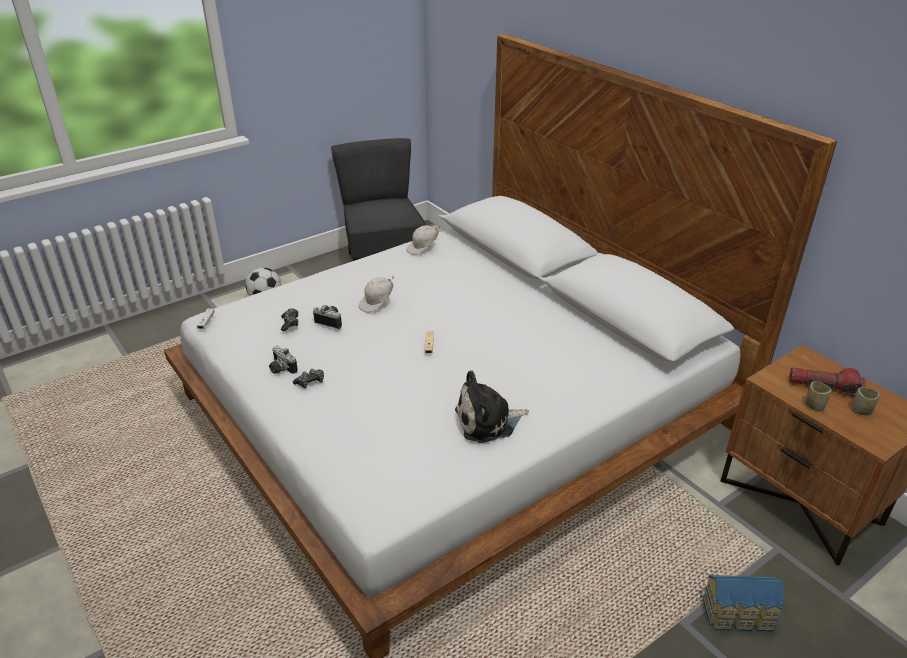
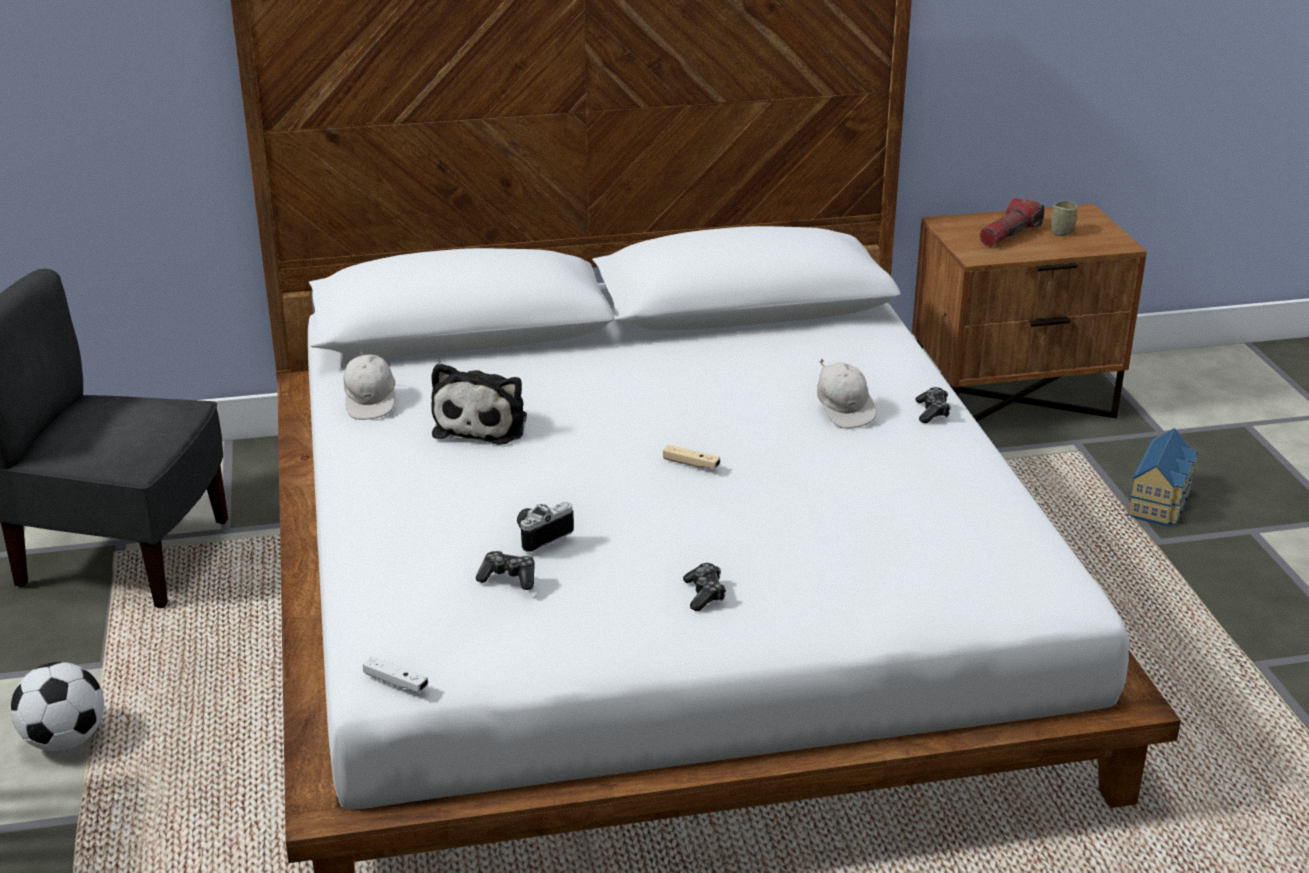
camera: 65 degrees left, 5 degrees down
(280, 369) = (640, 618): camera -> none
(377, 303) = (523, 481): white cap -> white cap (844, 411)
(488, 421) = (912, 464): plush toy -> plush toy (483, 424)
(560, 416) = (932, 412): none -> game controller
(814, 405) = (1039, 250): cup -> none

